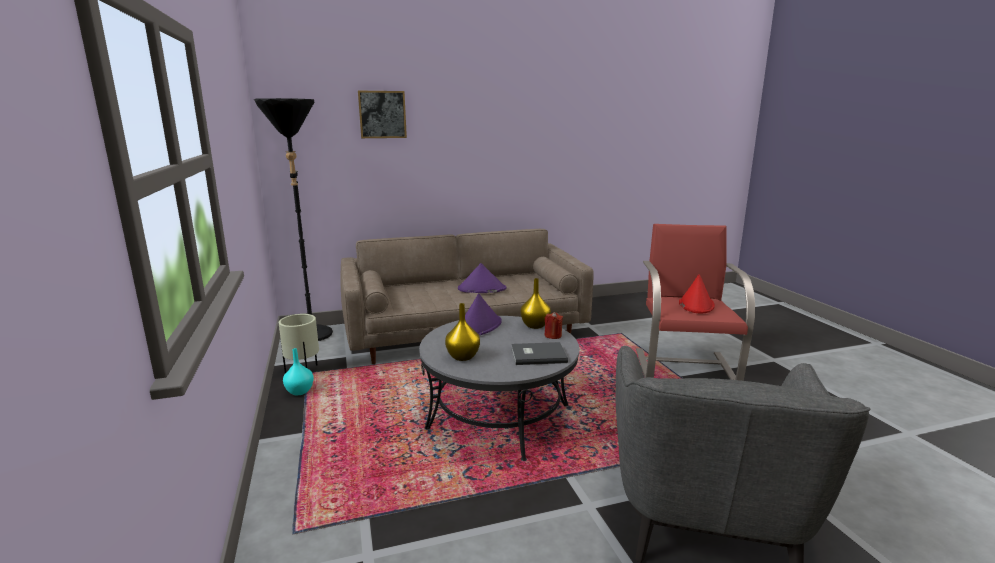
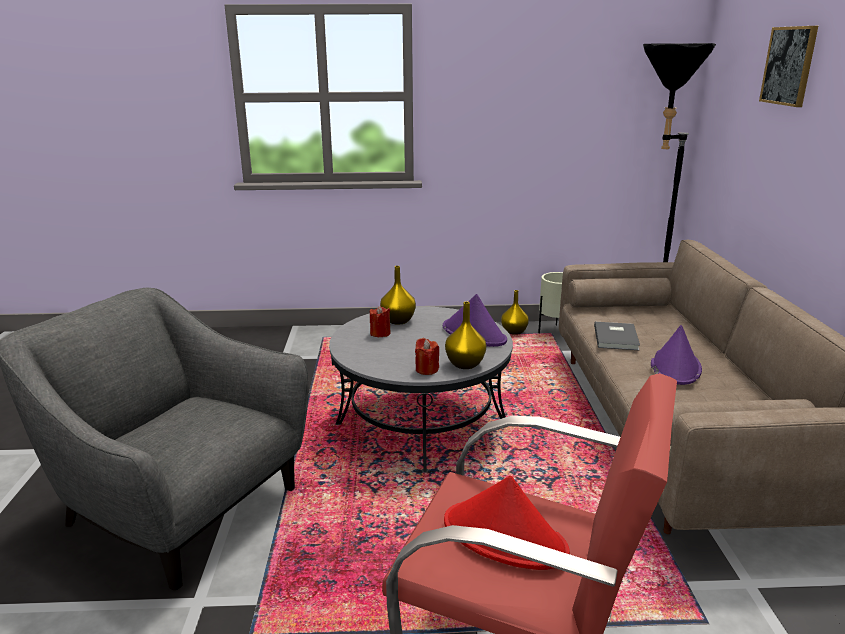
camera: 105 degrees right, 5 degrees up
(299, 391) = (514, 332): turquoise vase -> yellow vase
(496, 360) = (380, 333): none -> red candle
(537, 355) = (378, 353): grey book -> grey book (617, 337)

